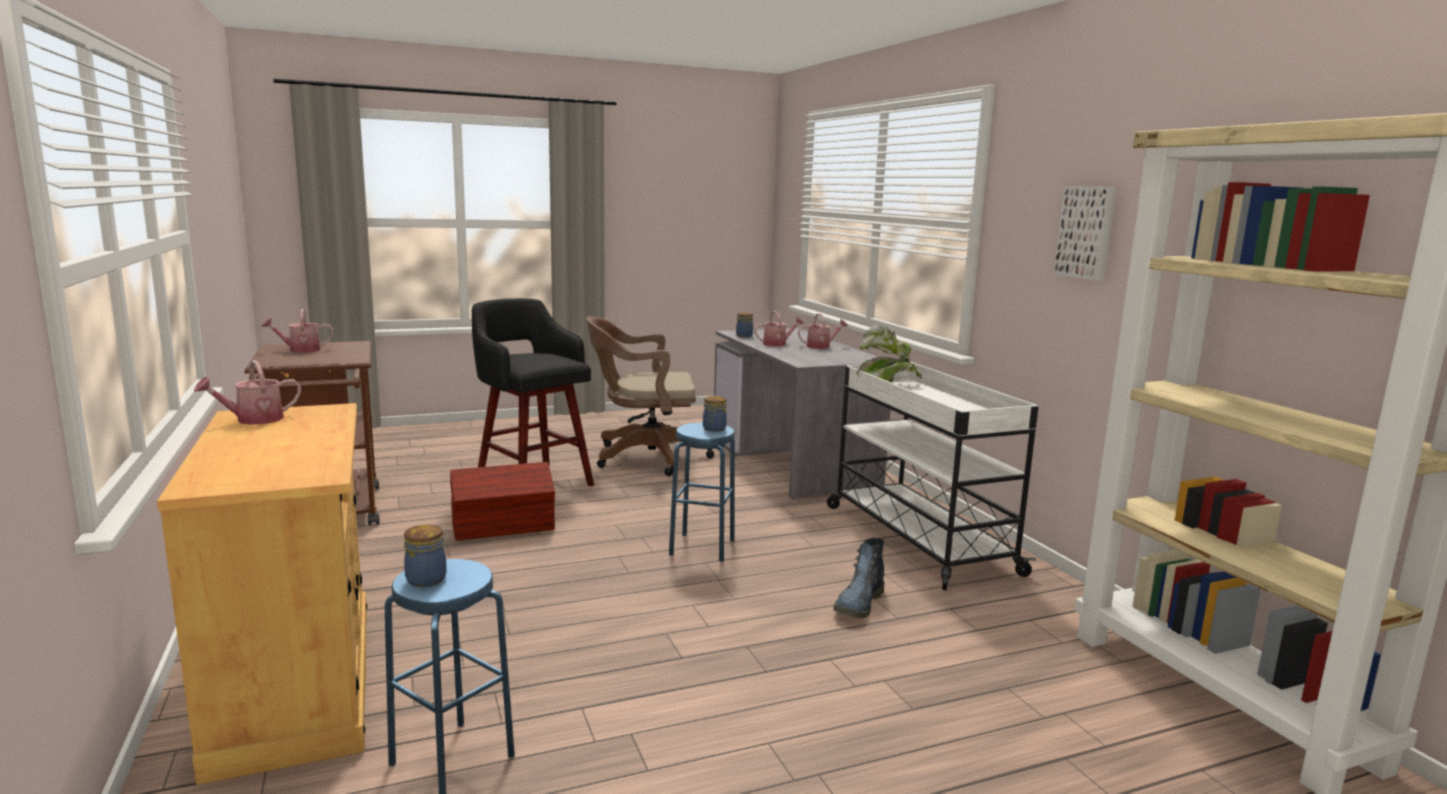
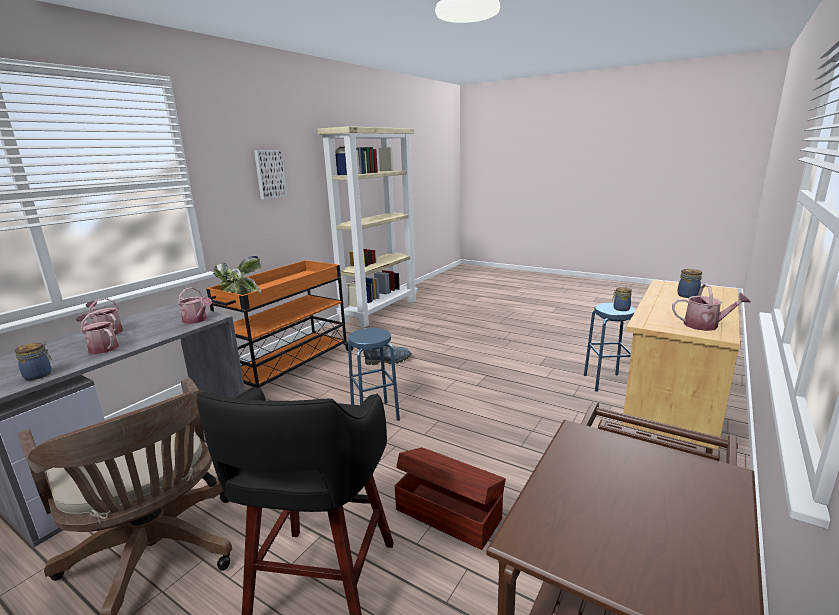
camera: 125 degrees left, 5 degrees up
(300, 350) = (656, 538): watering can -> watering can (197, 320)
(714, 429) = (364, 333): jar -> jar (688, 295)
(917, 538) = (289, 368): white cart -> orange cart

